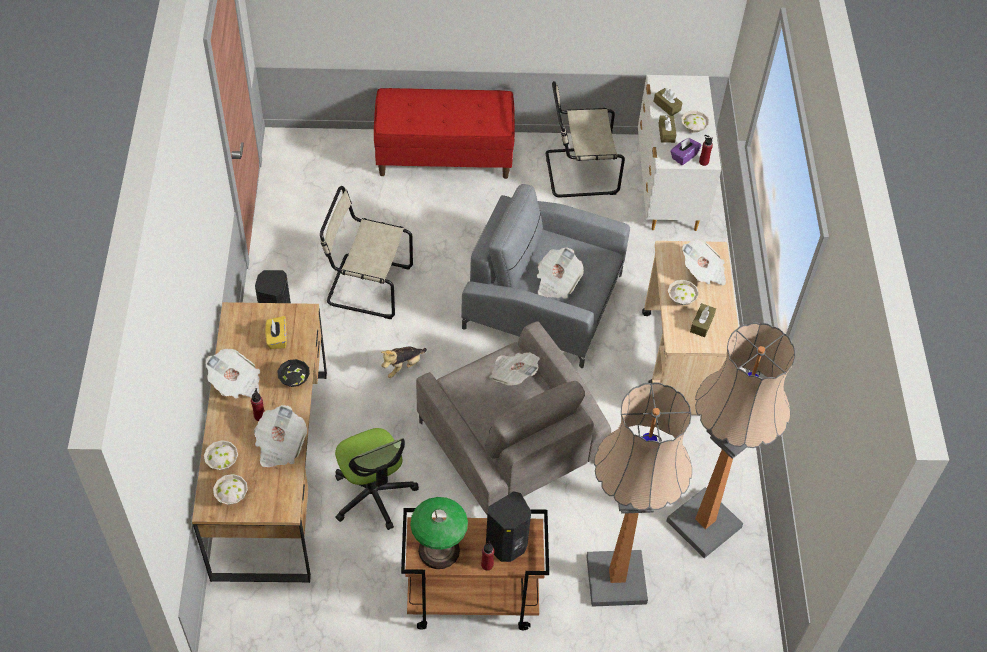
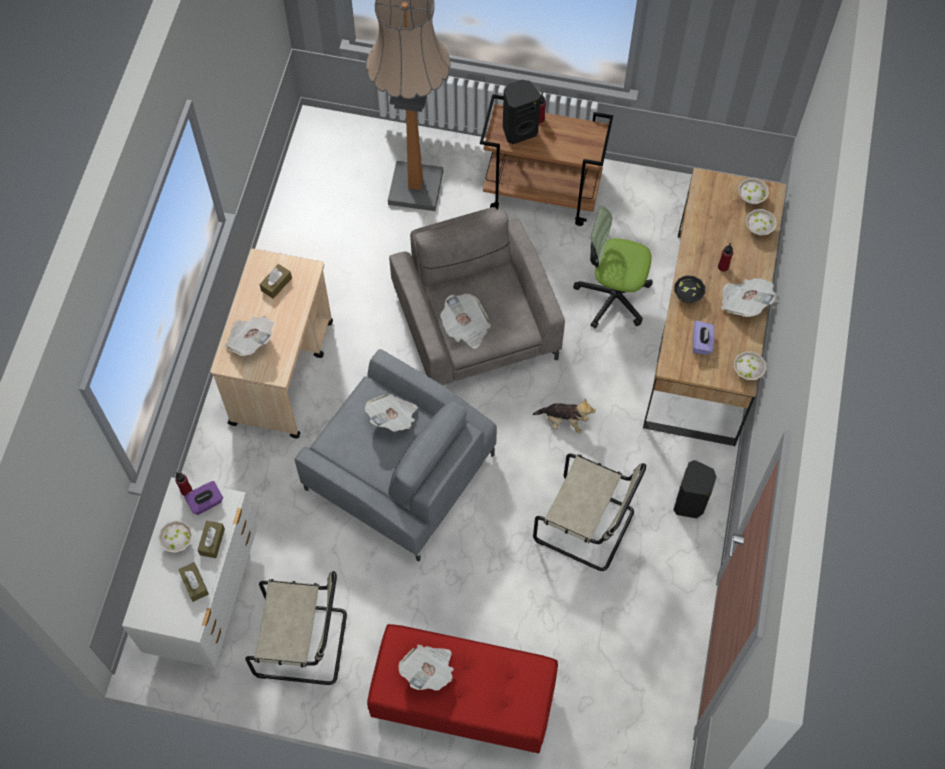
camera: 165 degrees left, 10 degrees up
(277, 339) = (701, 343): yellow tissue box -> purple tissue box
(280, 445) = (706, 236): newspaper -> newspaper (429, 670)
(373, 494) = (613, 296): office chair -> office chair turned 60 degrees counterclockwise
(402, 366) = (564, 421): plush toy -> plush toy turned 45 degrees clockwise
(438, 550) = (577, 137): table lamp -> none
(681, 301) = (287, 312): white bowl -> white bowl (747, 371)
(704, 524) = (322, 218): floor lamp -> none

